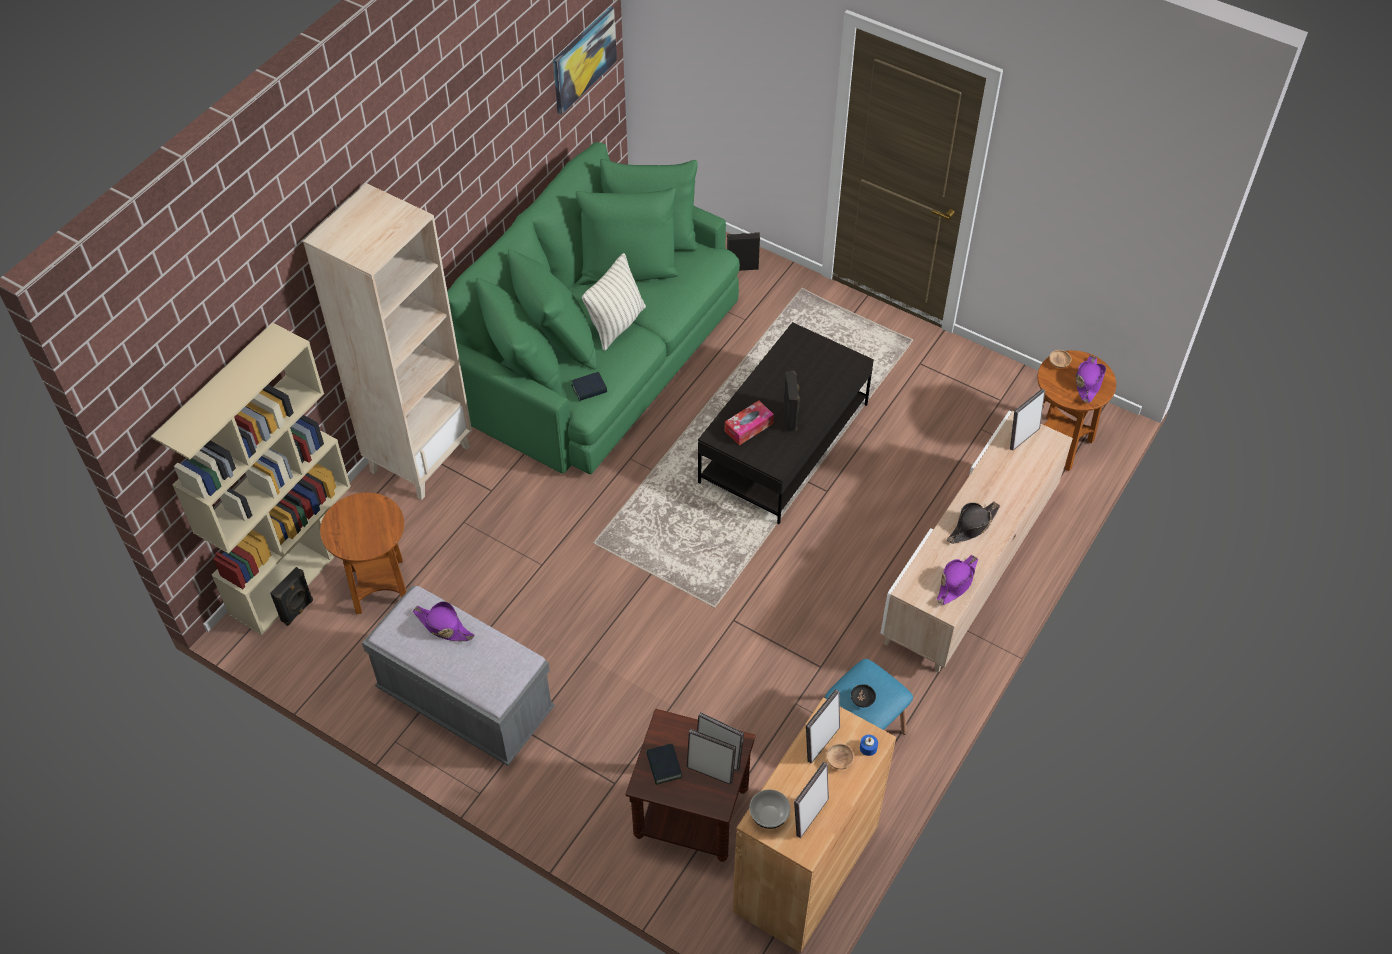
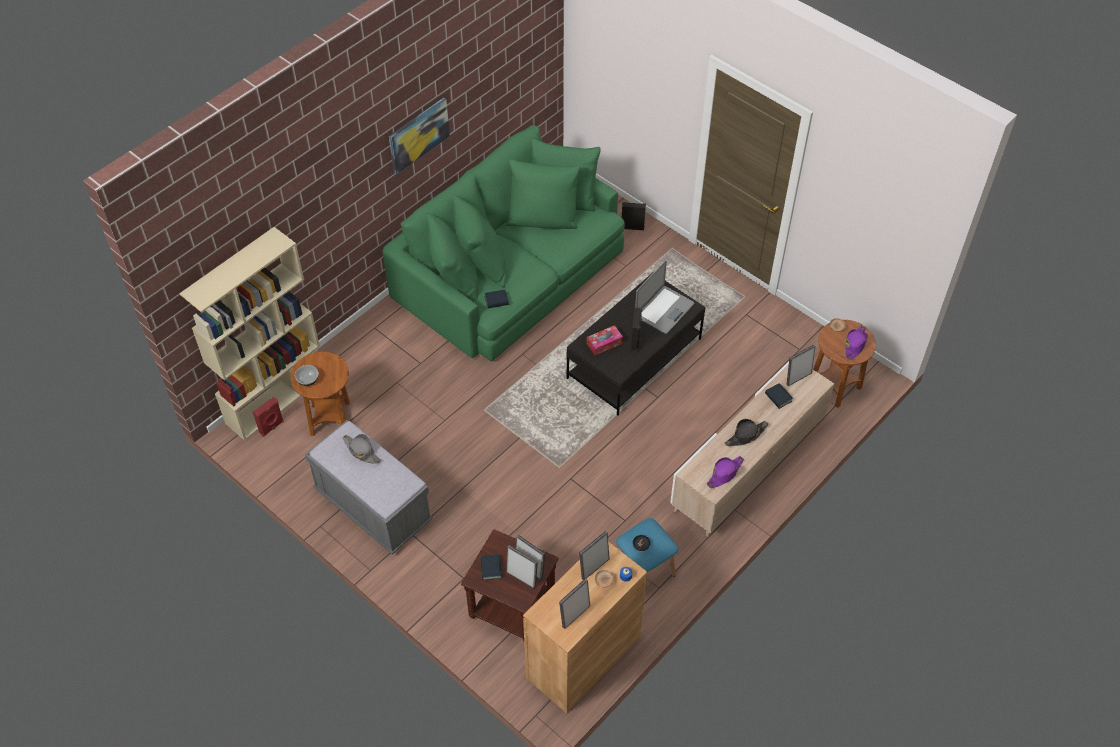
camera: 10 degrees right, 0 degrees up
(298, 611) = (272, 427): black speaker -> red speaker
(420, 458) = (375, 333): beige bookcase -> none
(443, 626) = (361, 451): purple hat -> grey hat
(583, 59) = (530, 65): picture -> picture (418, 135)
(616, 324) = (525, 257): pillow -> none
(769, 816) = (547, 610): bowl -> bowl (308, 380)
(819, 370) = (664, 310): none -> laptop
(1003, 468) = (778, 397): none -> book

